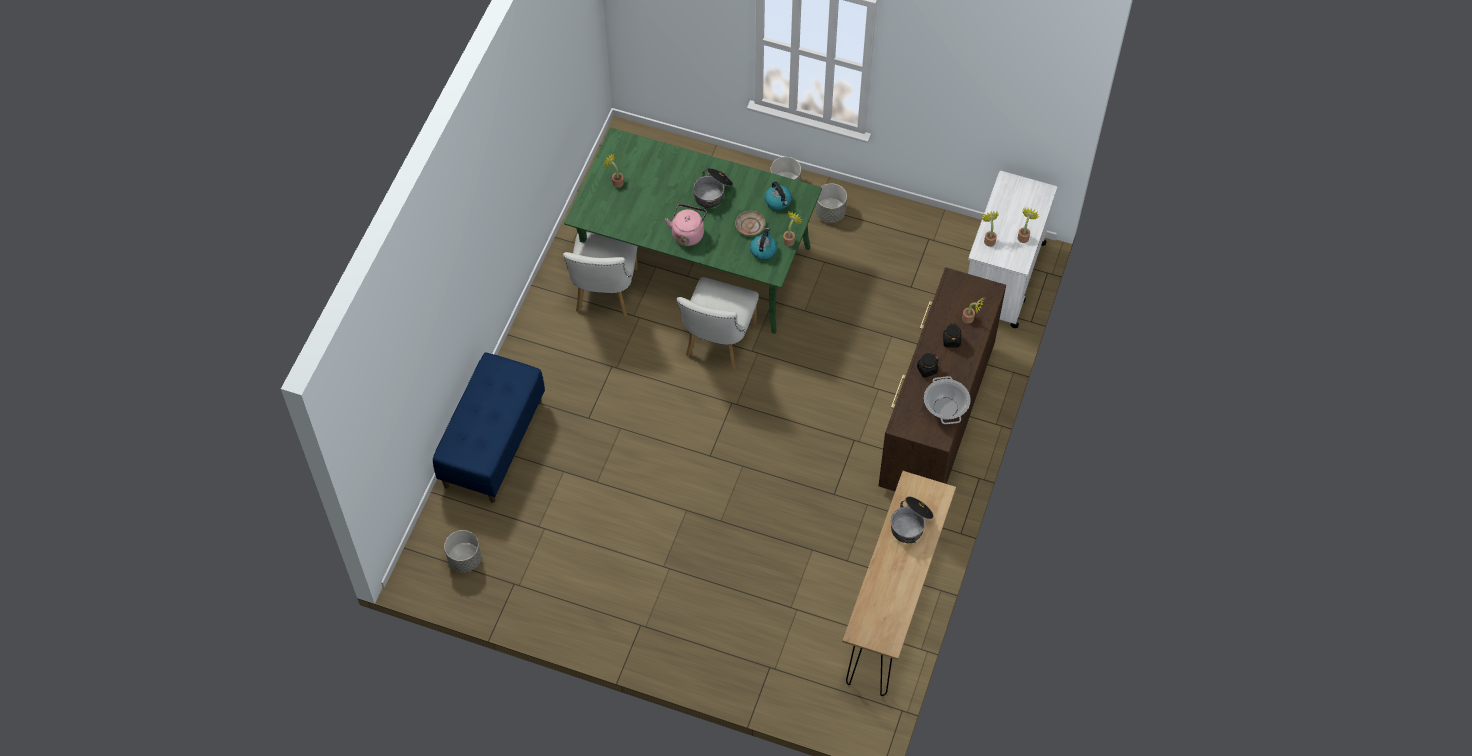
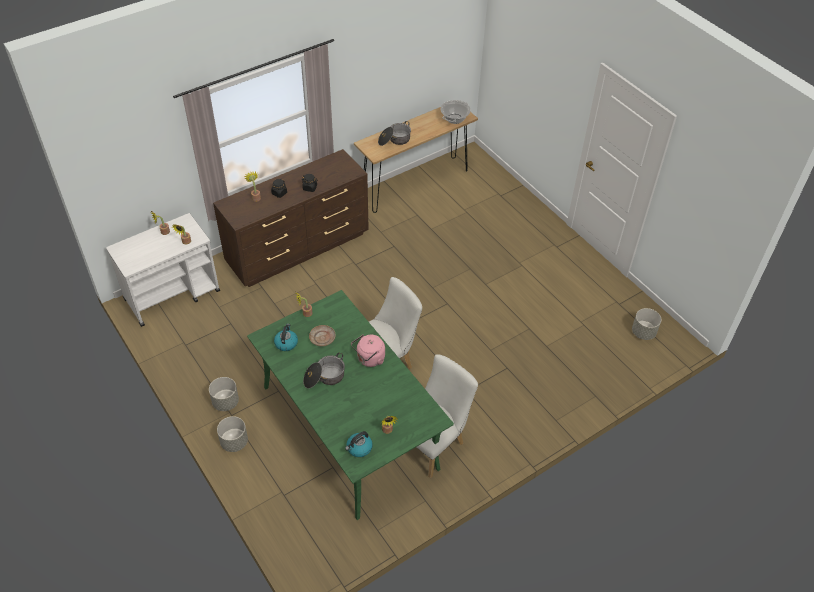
camera: 145 degrees left, 10 degrees down
(492, 442) = (583, 390): blue bench -> none
(763, 250) = (329, 317): kettle -> kettle (359, 448)
(945, 408) = (321, 166): cooking pot -> cooking pot (454, 119)

